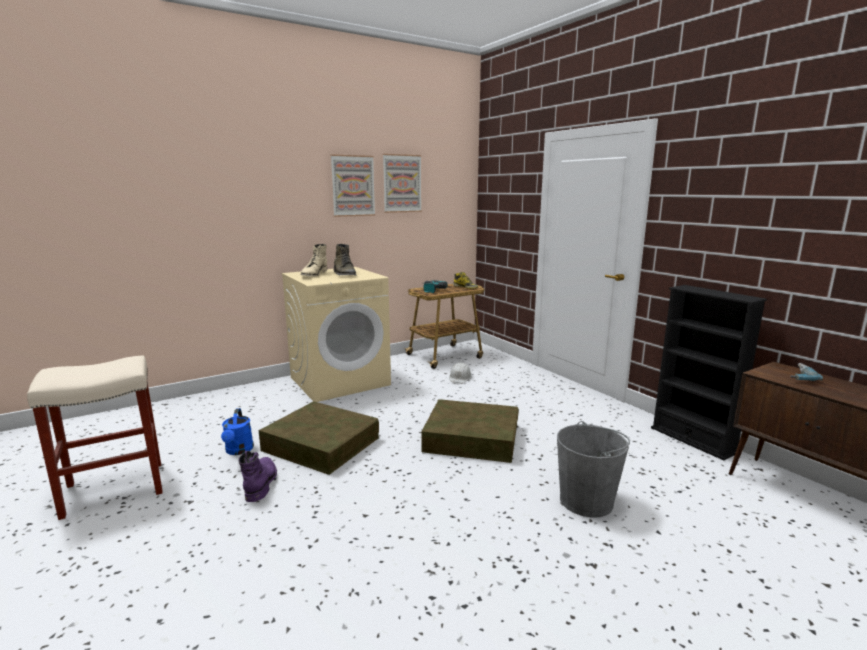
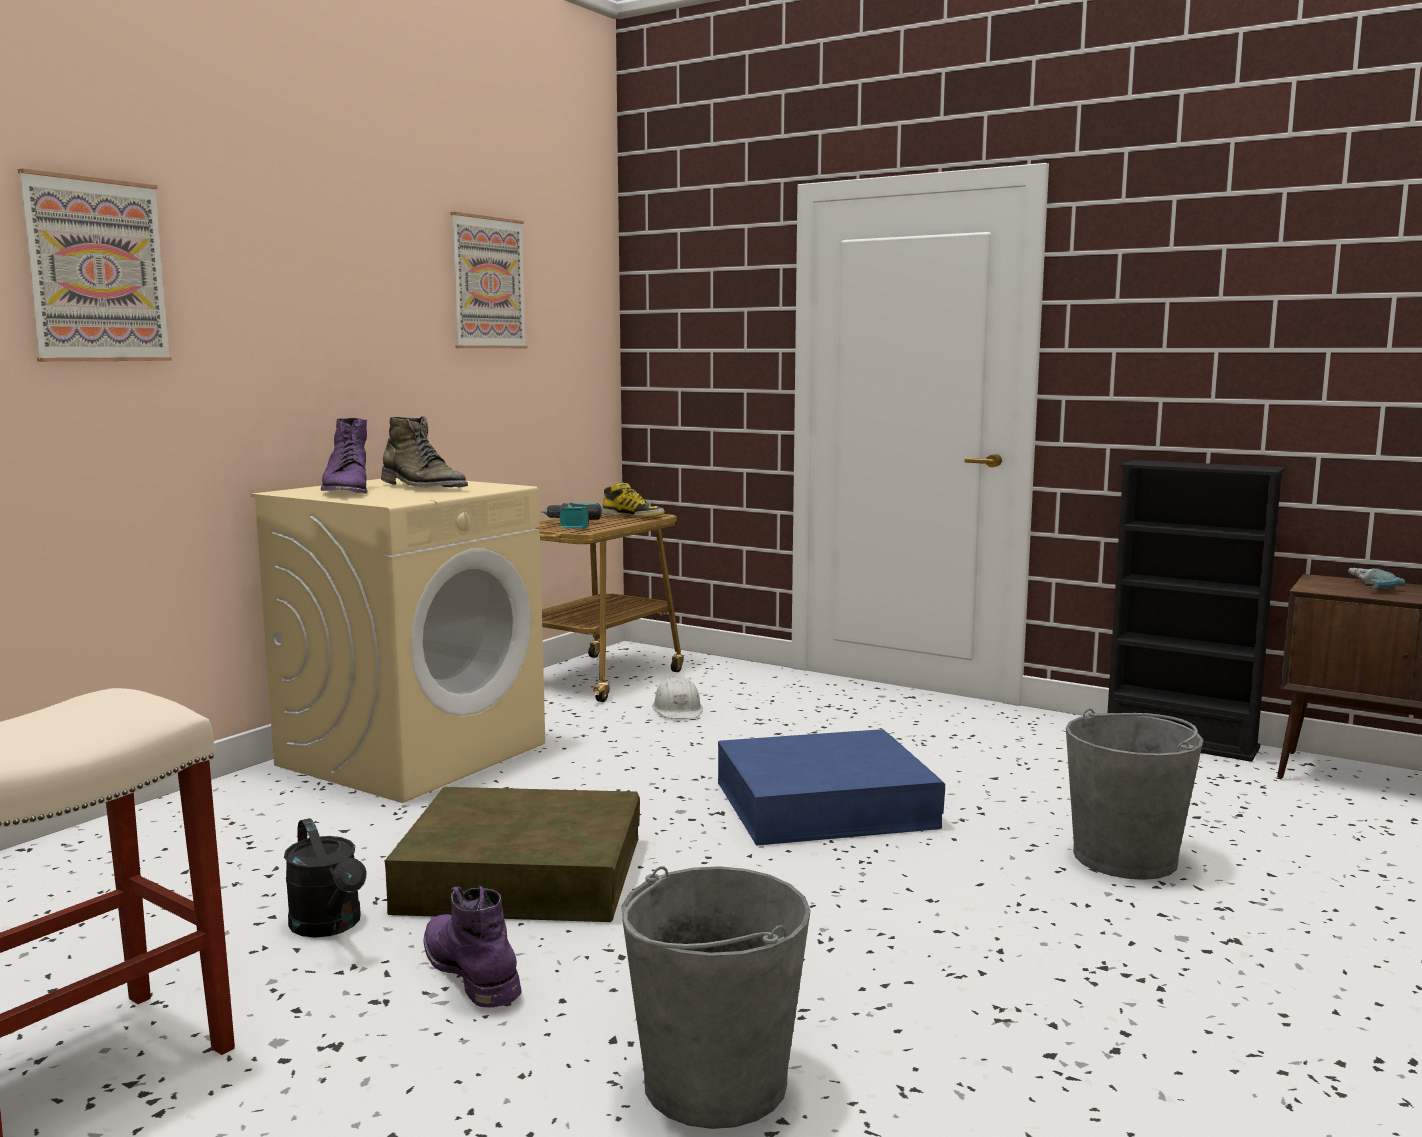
camera: 25 degrees left, 5 degrees down
(238, 451) = (330, 926): blue watering can -> black watering can
(287, 561) = (713, 1082): none -> grey bucket
(313, 274) = (347, 491): beige boot -> purple boot
(353, 186) = (394, 283): picture -> picture (96, 270)
(471, 438) = (824, 804): brown storage box -> blue storage box

